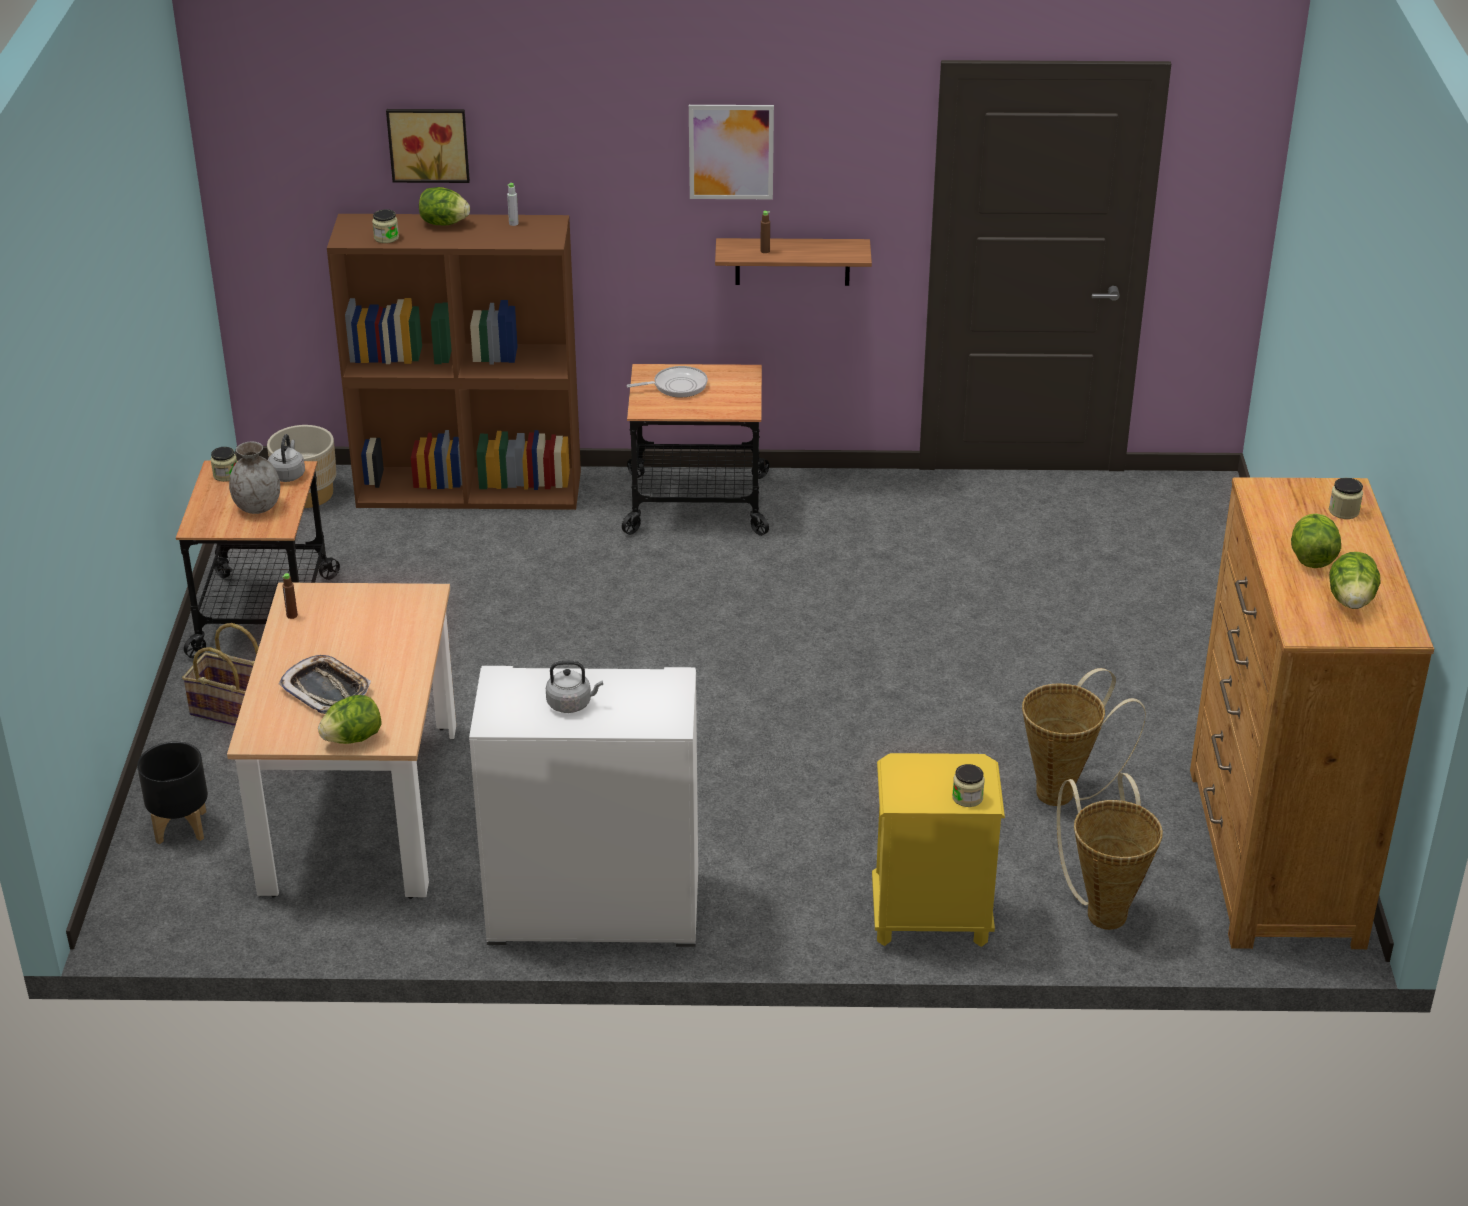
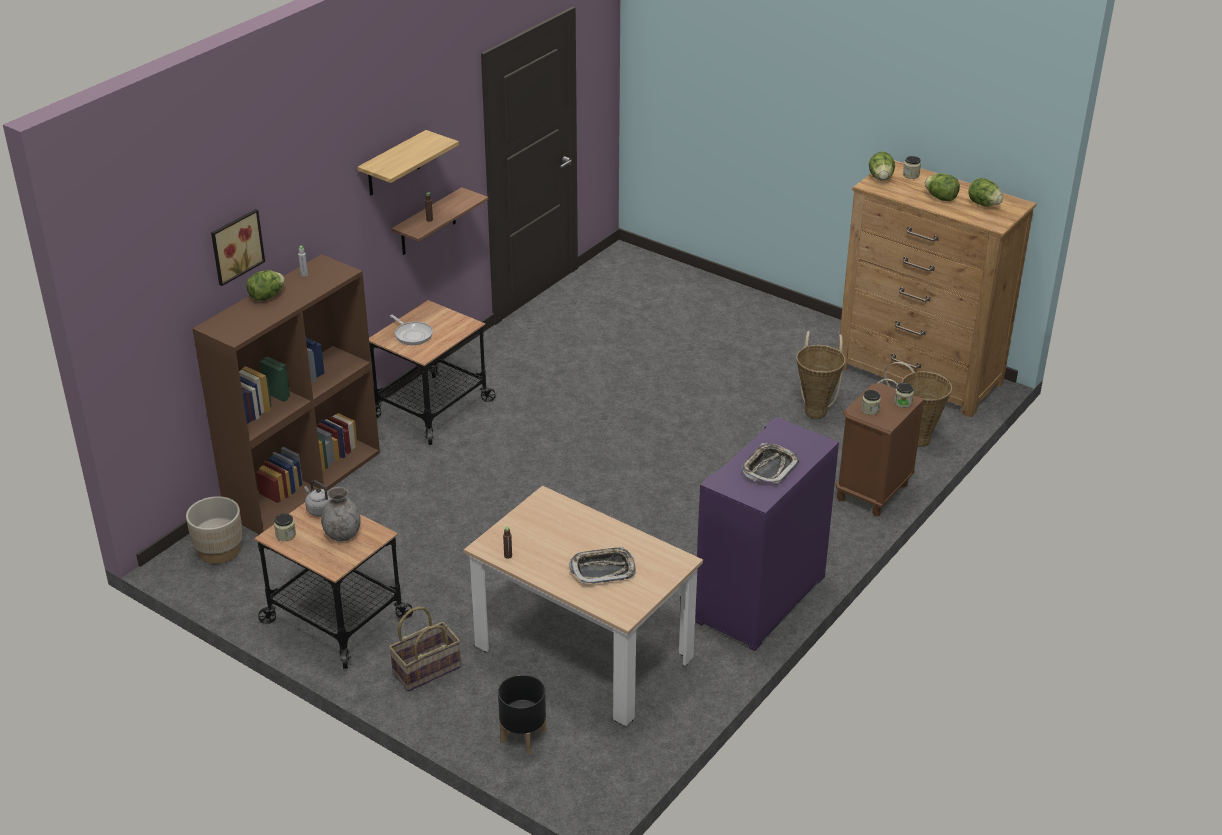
camera: 55 degrees left, 0 degrees up
(353, 738) = (663, 576): lettuce -> lettuce (881, 178)
(386, 238) = (254, 322): jar -> jar (870, 410)
(571, 704) = (769, 467): grey kettle -> tray
(593, 909) = (761, 600): white cabinet -> purple cabinet
(676, 386) = (412, 335): frying pan -> frying pan turned 120 degrees clockwise
(731, 152) = (393, 164): picture -> shelf
(929, 919) = (872, 492): yellow nightstand -> brown nightstand

